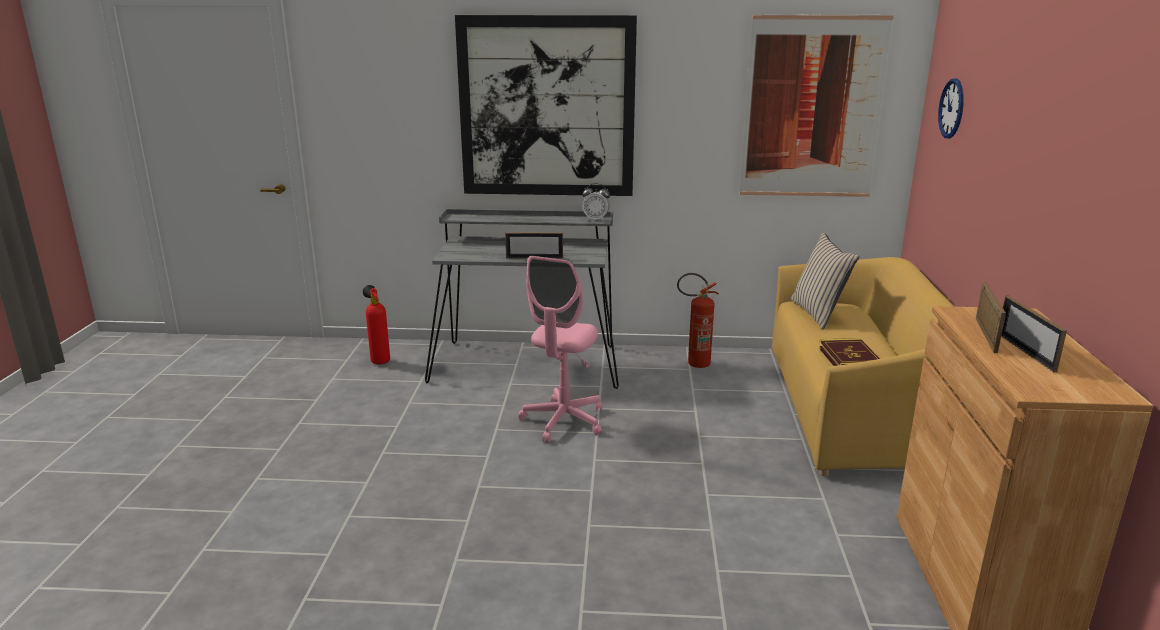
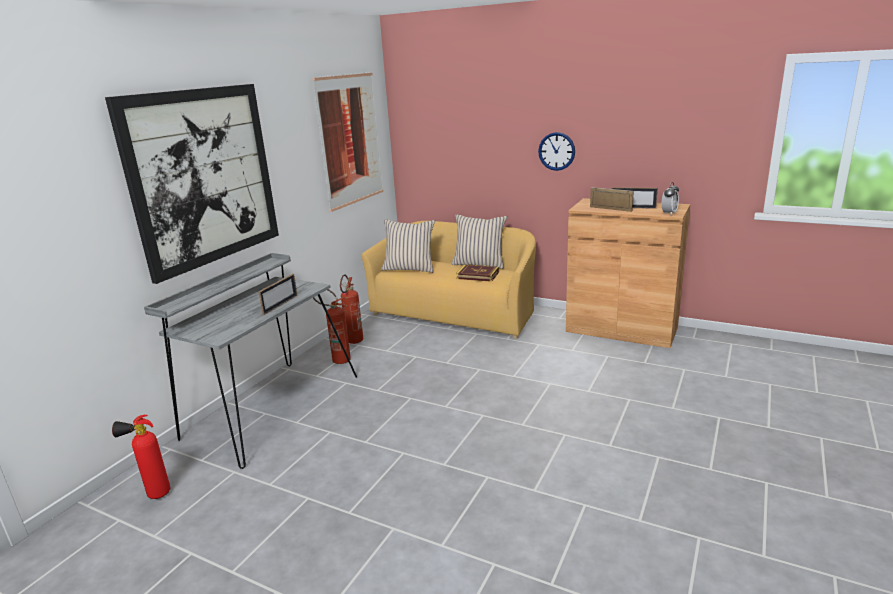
camera: 65 degrees left, 0 degrees up
(563, 421) = (382, 408): pink office chair -> none
(596, 219) = (271, 262): alarm clock -> alarm clock (669, 213)
(644, 367) = (337, 360): none -> fire extinguisher
(899, 352) = (479, 264): none -> beige pillow
(951, 108) = (435, 122): wall clock -> wall clock (556, 151)

